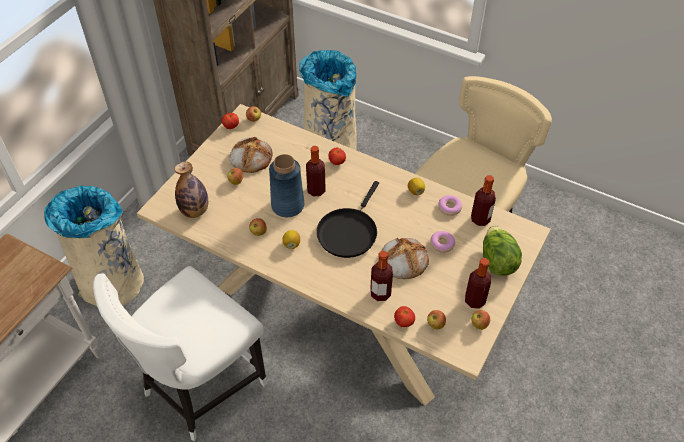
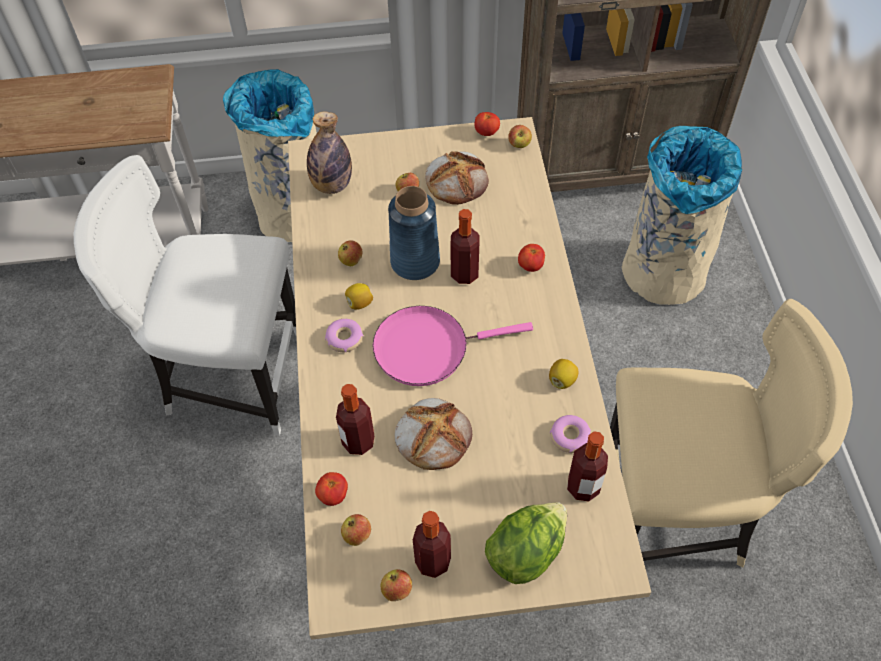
camera: 55 degrees right, 5 degrees up
(348, 232) = (427, 348): black frying pan -> pink frying pan
(442, 244) = (497, 465): donut -> donut (344, 339)

